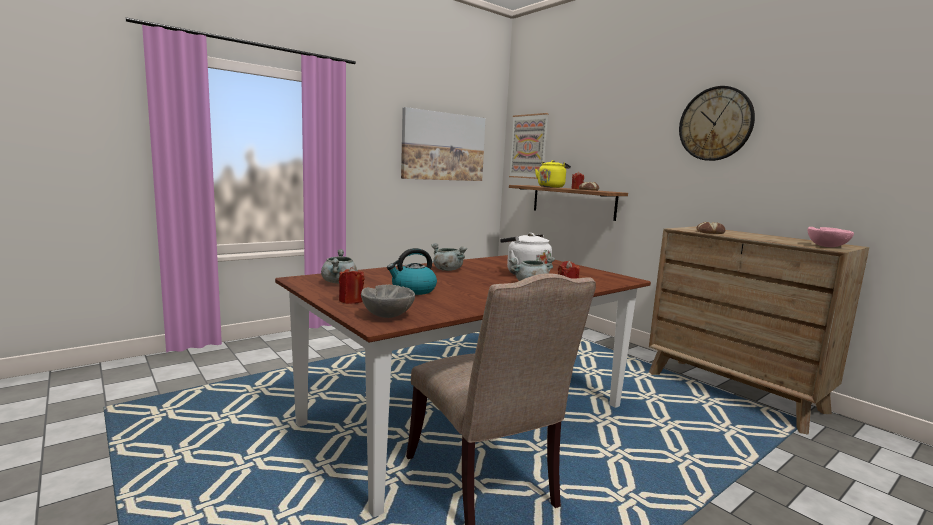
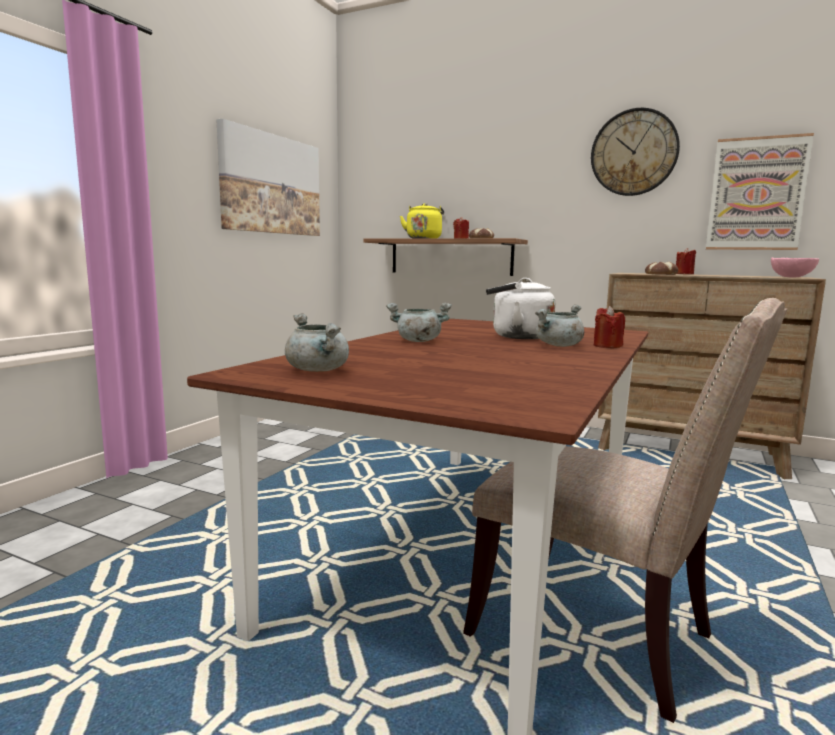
camera: 25 degrees left, 0 degrees up
(351, 301) = (405, 390): red candle -> red candle (684, 274)
(387, 315) = (514, 401): grey bowl -> none
(413, 290) = (449, 367): kettle -> none
(528, 146) = (377, 188): picture -> picture (756, 194)

